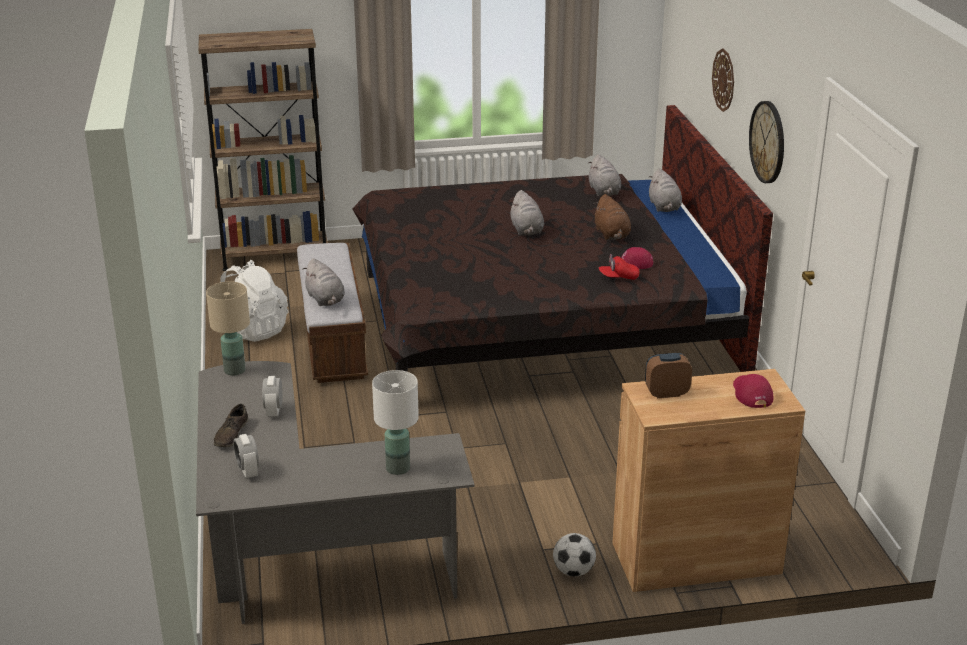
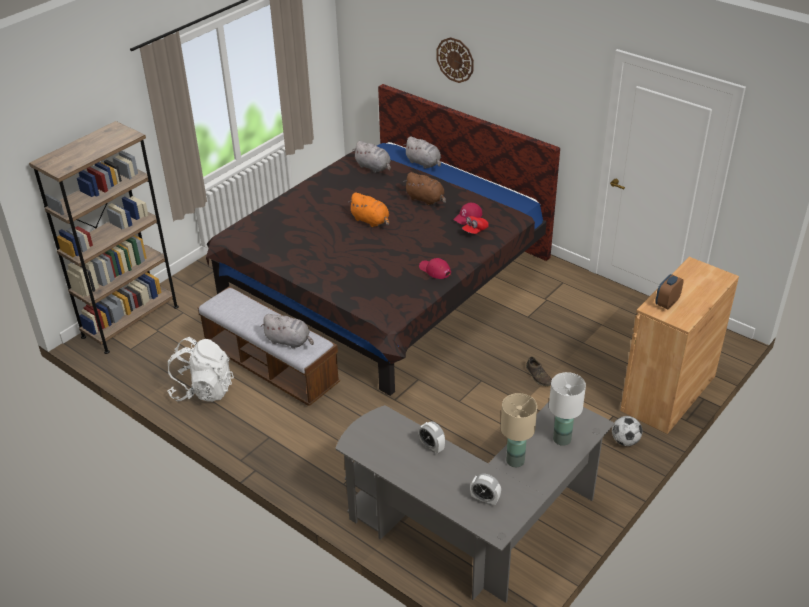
camera: 40 degrees left, 10 degrees up
(231, 434) = (432, 480): brown shoe -> brown shoe (539, 376)
(235, 370) = (358, 432): beige table lamp -> beige table lamp (515, 460)
(526, 230) = (371, 221): grey plush toy -> orange plush toy
(751, 393) = (703, 279): red cap -> red cap (434, 270)
(768, 142) = (534, 99): wall clock -> none

